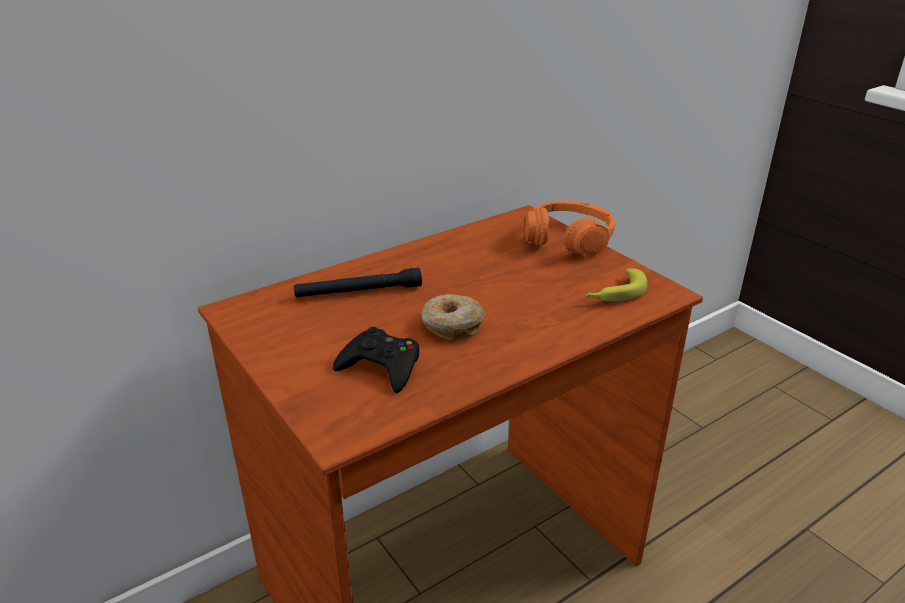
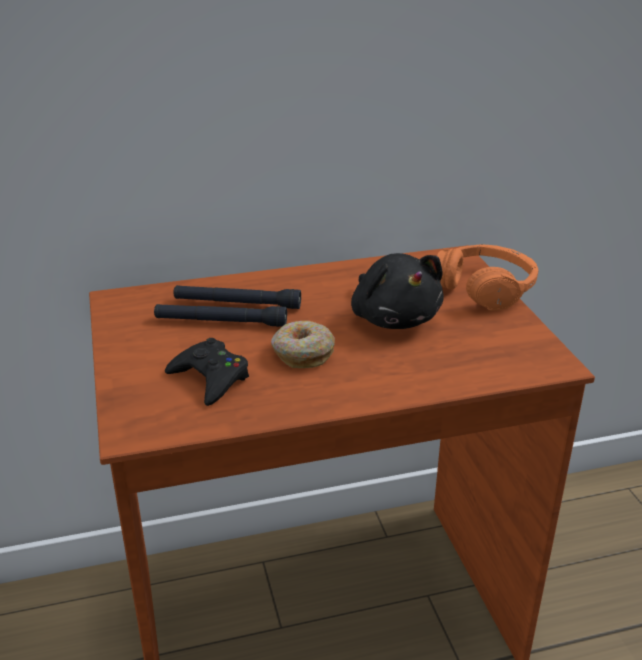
camera: 20 degrees right, 0 degrees up
(355, 312) = (220, 322): none -> black flashlight
(510, 278) = (394, 318): none -> black plush toy
(614, 293) = (494, 354): banana -> none

